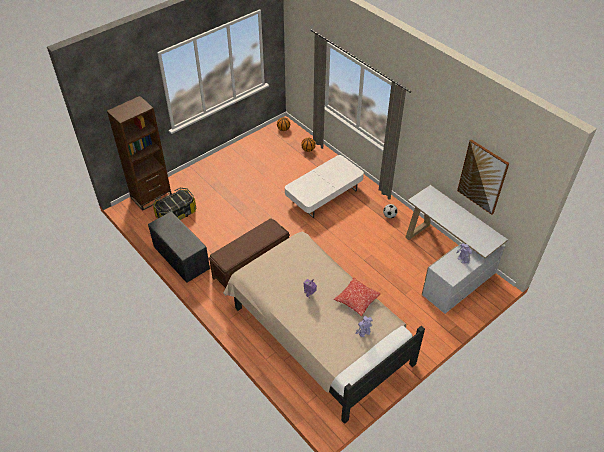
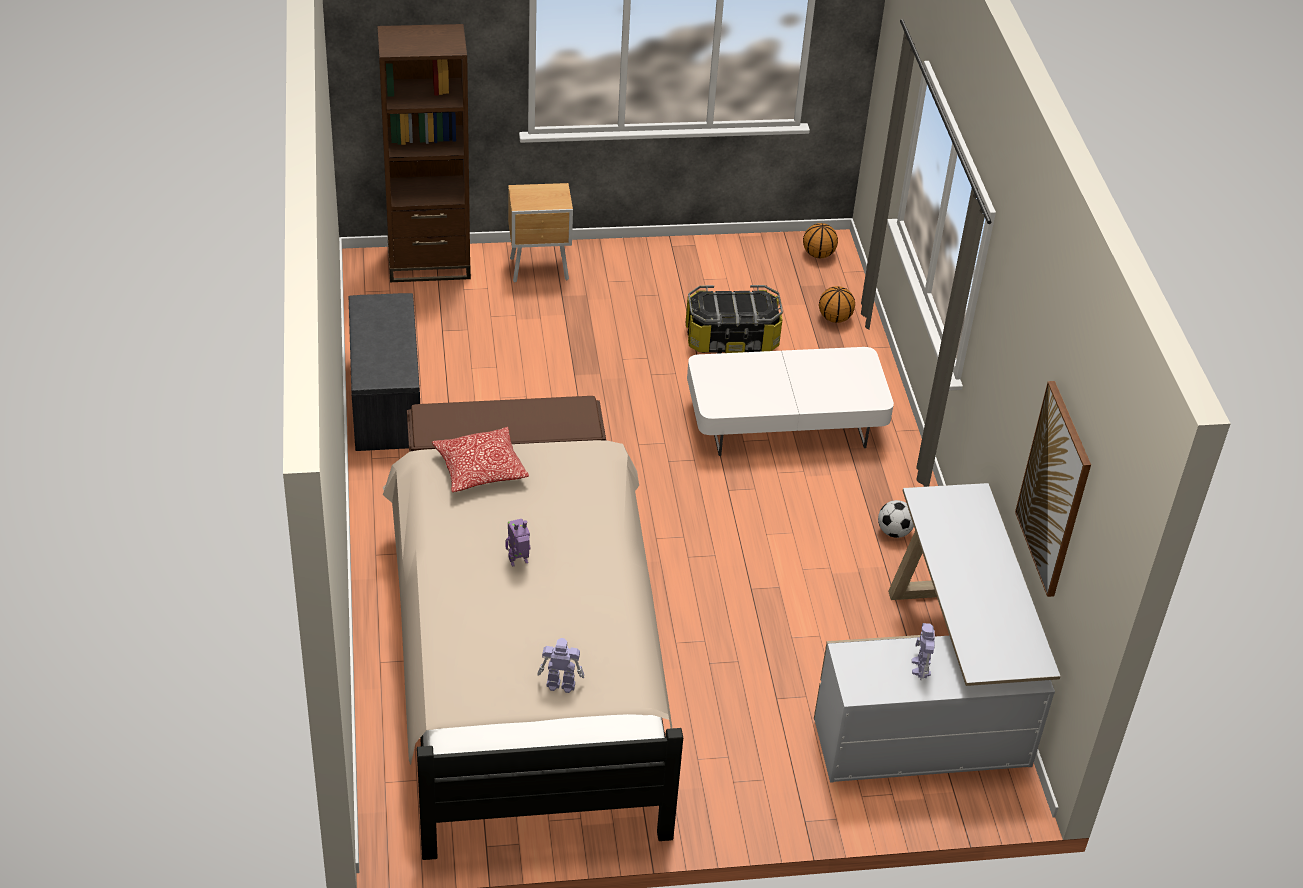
camera: 30 degrees right, 5 degrees down
(176, 213) = (448, 317): storage box -> storage box (731, 338)
(194, 179) = (540, 270): none -> brown nightstand
(357, 300) = (605, 619): pillow -> pillow (480, 469)

